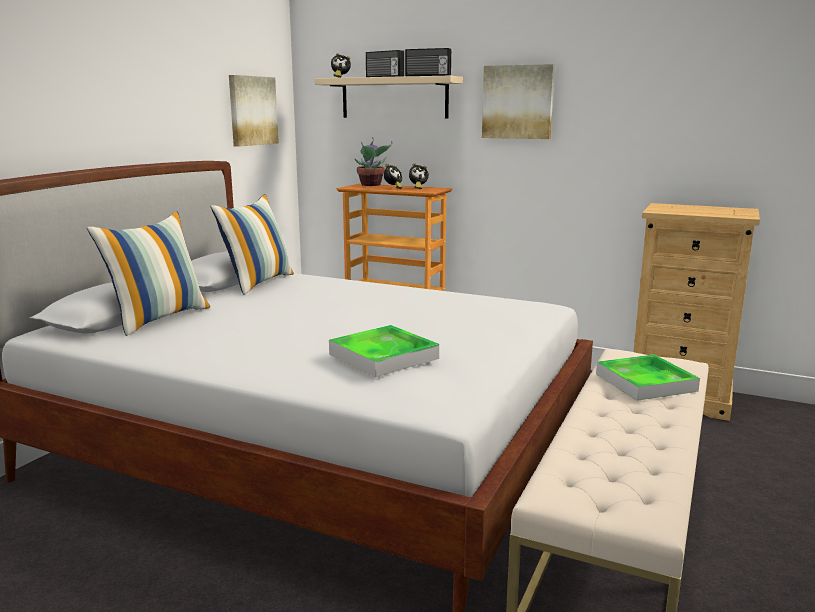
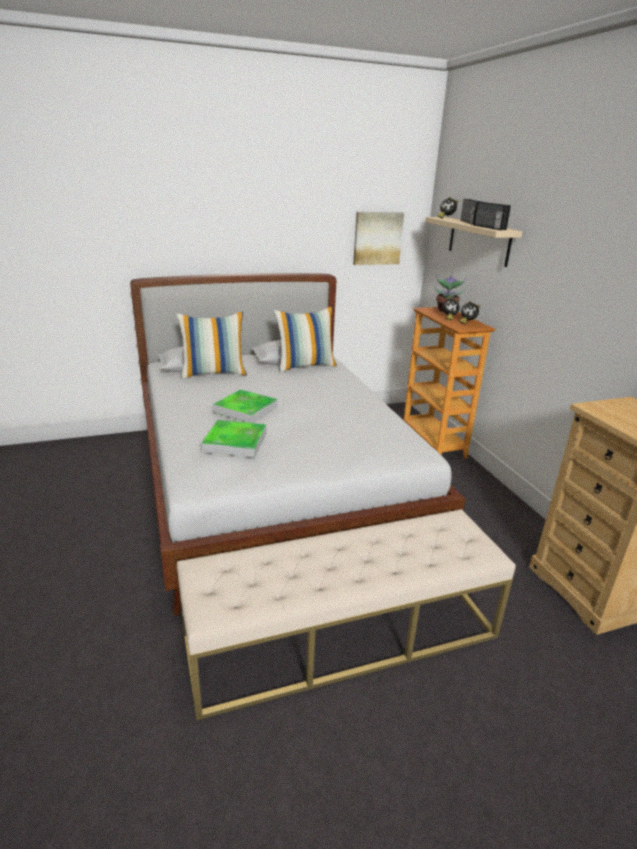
camera: 45 degrees right, 10 degrees up
(518, 102) = (554, 264): picture -> none
(645, 382) = (416, 546): tray -> tray (245, 409)

